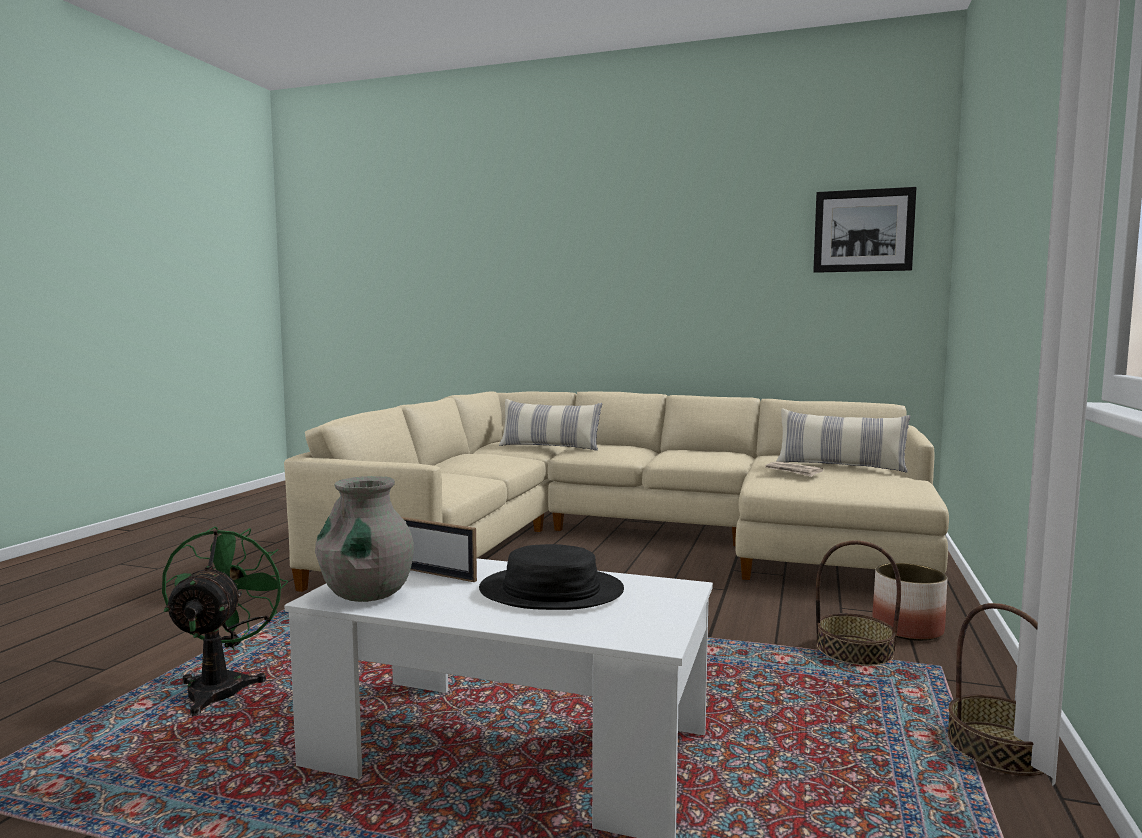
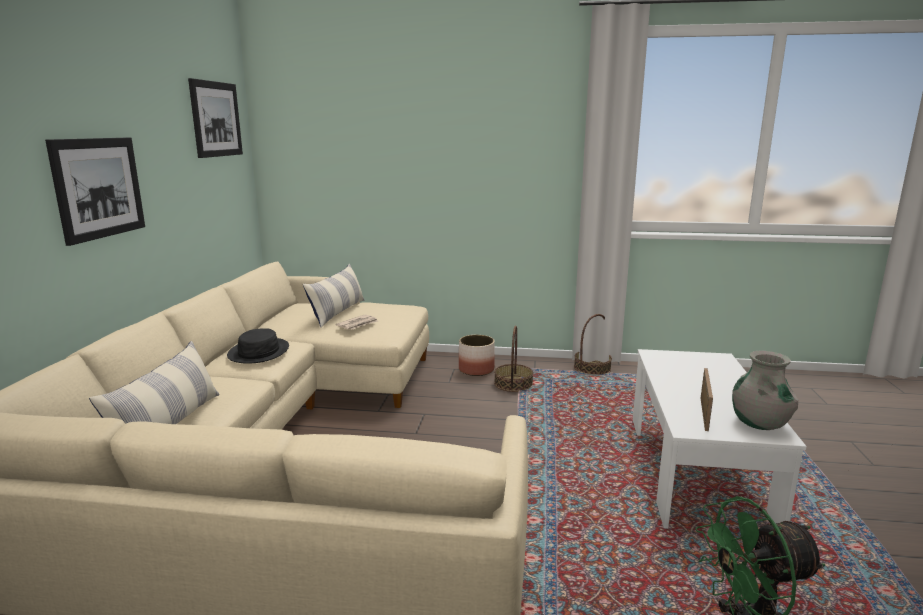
camera: 100 degrees left, 10 degrees up
(551, 591) = (693, 378): black hat -> black hat (259, 352)
(666, 291) = (99, 188): none -> picture

